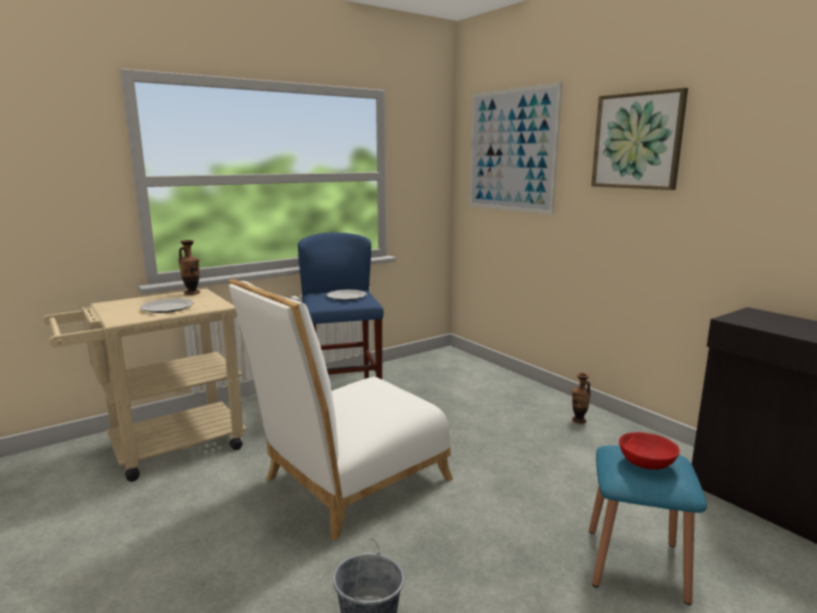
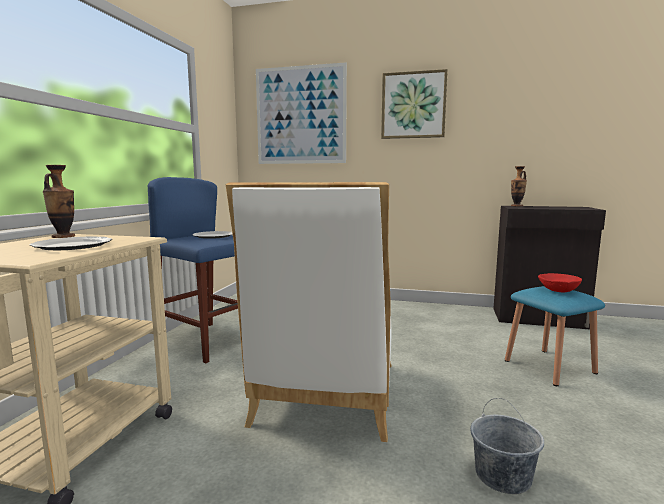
camera: 40 degrees left, 5 degrees down
(579, 420) = (400, 309): vase -> vase (516, 206)

